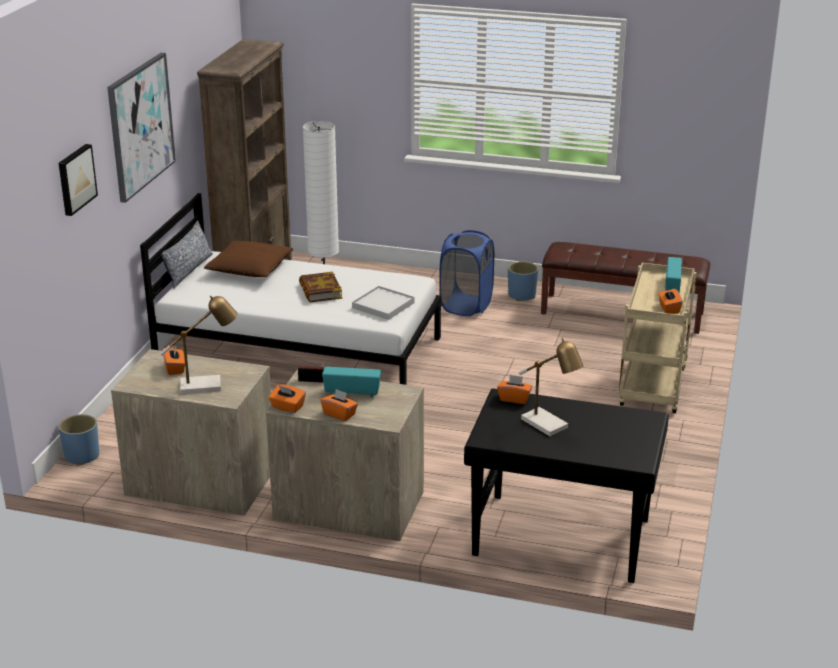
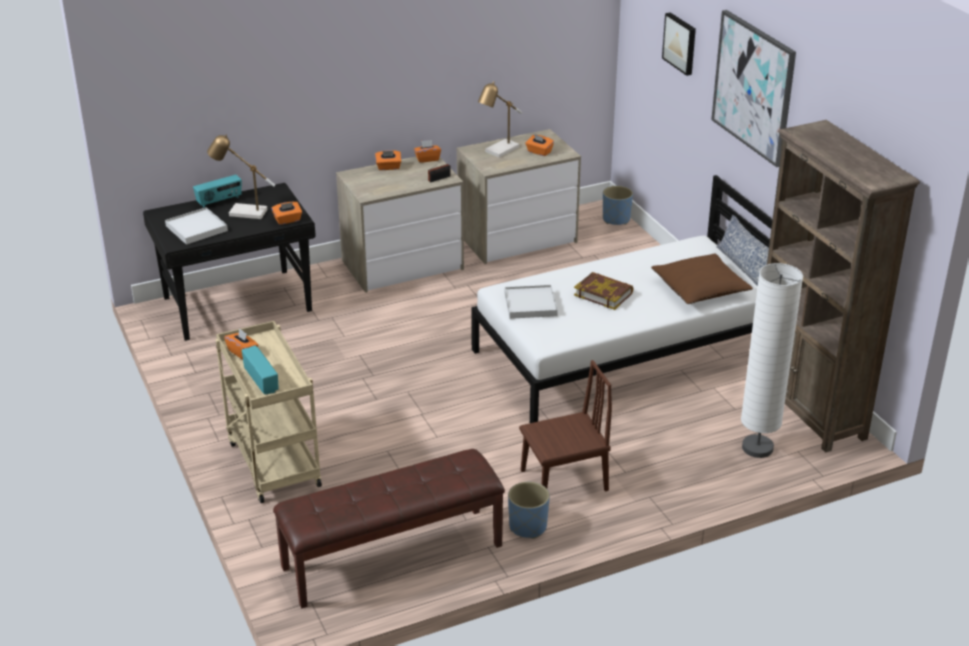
camera: 140 degrees right, 5 degrees up
(352, 393) = (401, 181): radio -> radio (219, 201)
(466, 305) = (564, 480): blue laundry basket -> brown chair
(614, 427) = (196, 228): none -> white tray

